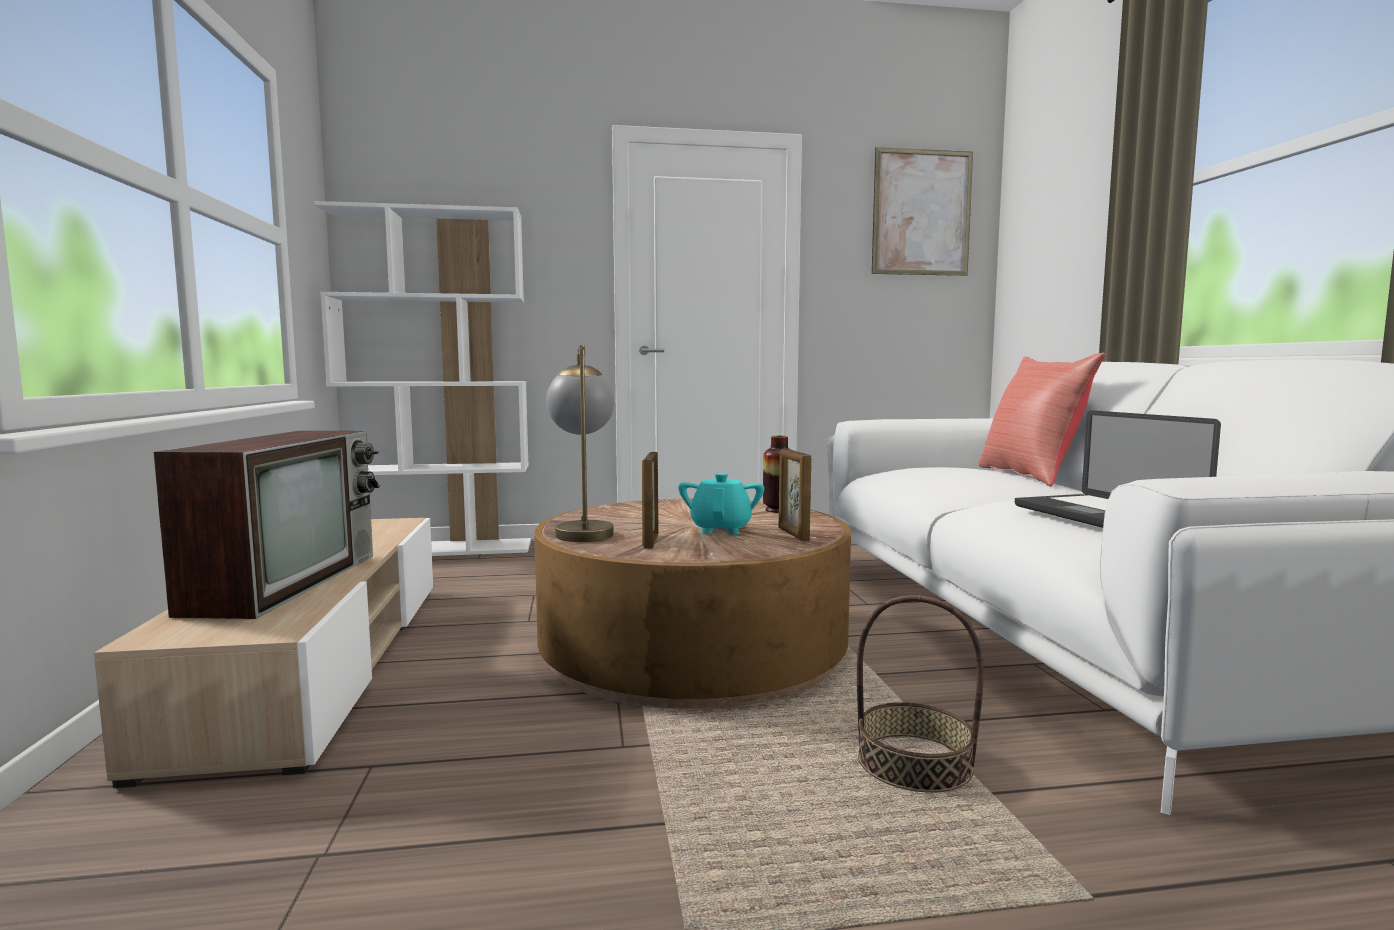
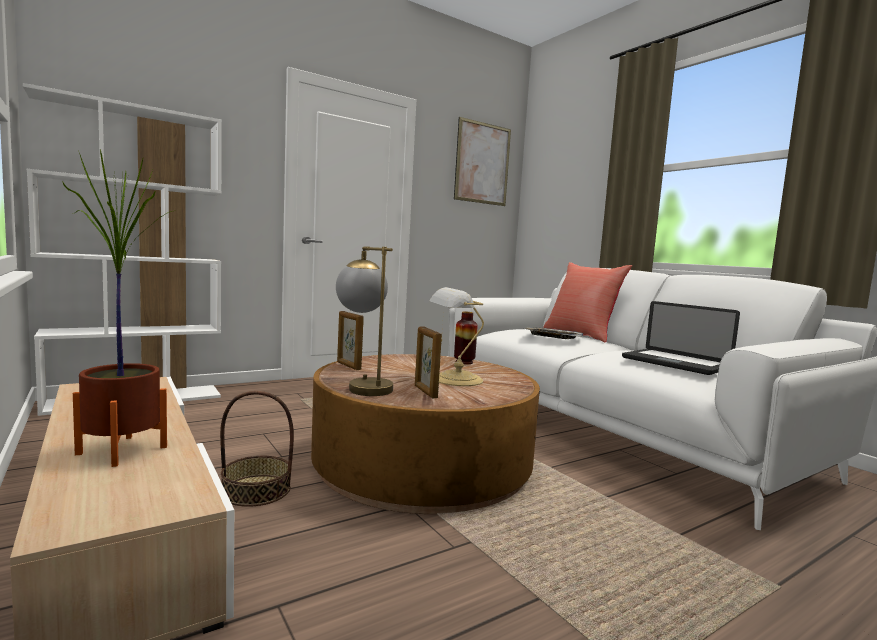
camera: 25 degrees left, 0 degrees up
(286, 581) = (122, 450): television -> potted plant
(721, 529) = (455, 379): turquoise teapot -> table lamp
(793, 534) = (504, 381): picture frame -> picture frame (348, 366)
(914, 764) = (627, 524): basket -> basket (256, 490)
(955, 477) = (552, 337): none -> tray

